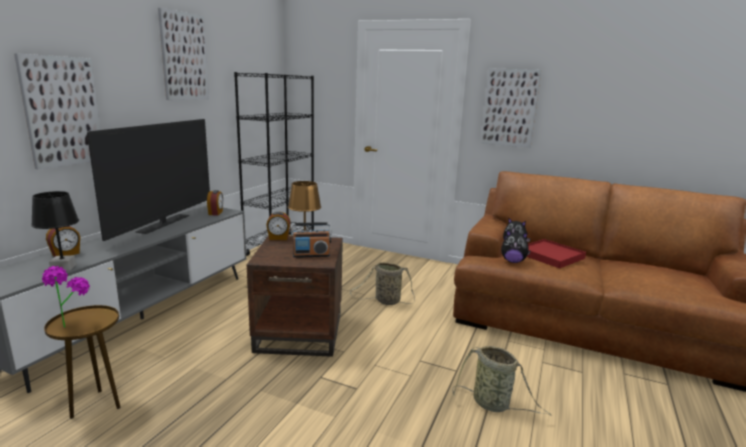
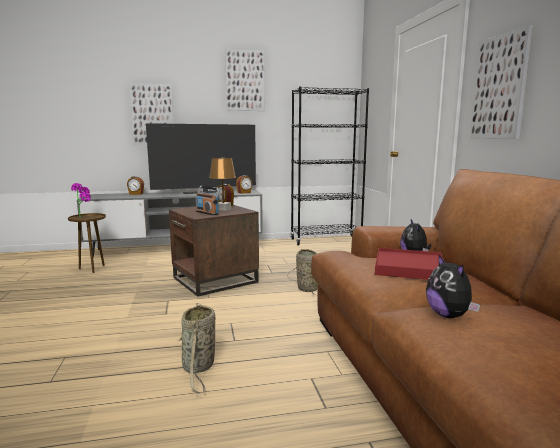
camera: 55 degrees right, 5 degrees down
(64, 267) = (119, 197): black table lamp -> none
(513, 261) = (353, 259): plush toy -> plush toy (449, 315)

